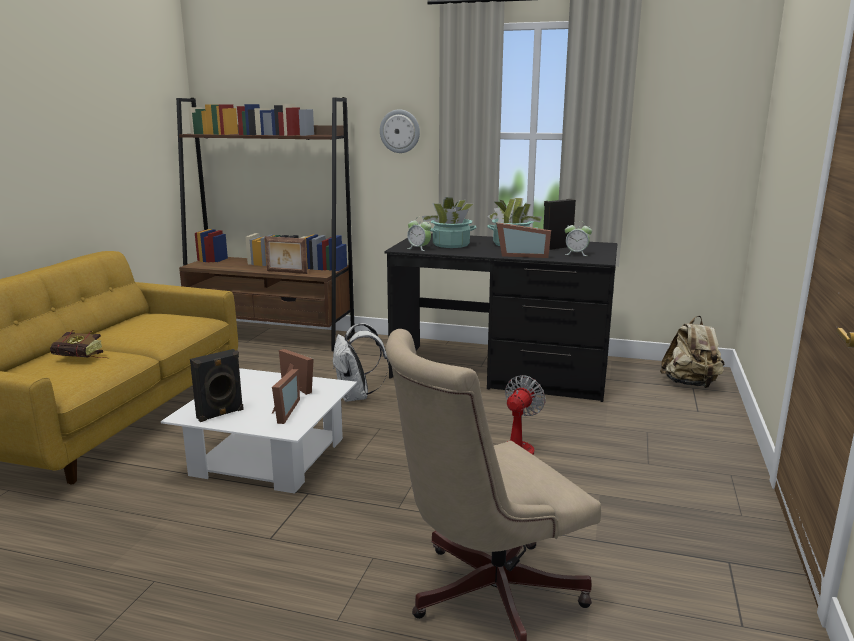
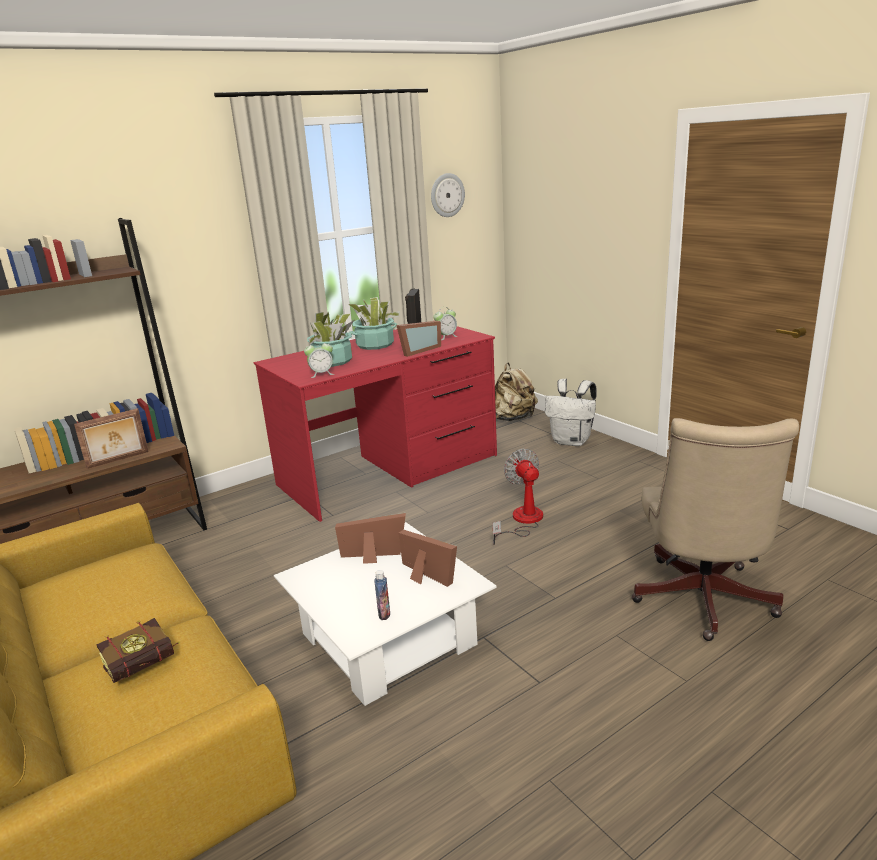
camera: 50 degrees left, 5 degrees up
(220, 414) = (384, 614): black speaker -> bottle
(356, 396) = (332, 551): white backpack -> white backpack (572, 441)
(400, 131) = (195, 250): wall clock -> wall clock (447, 195)
(500, 371) = (389, 470): black desk -> red desk

